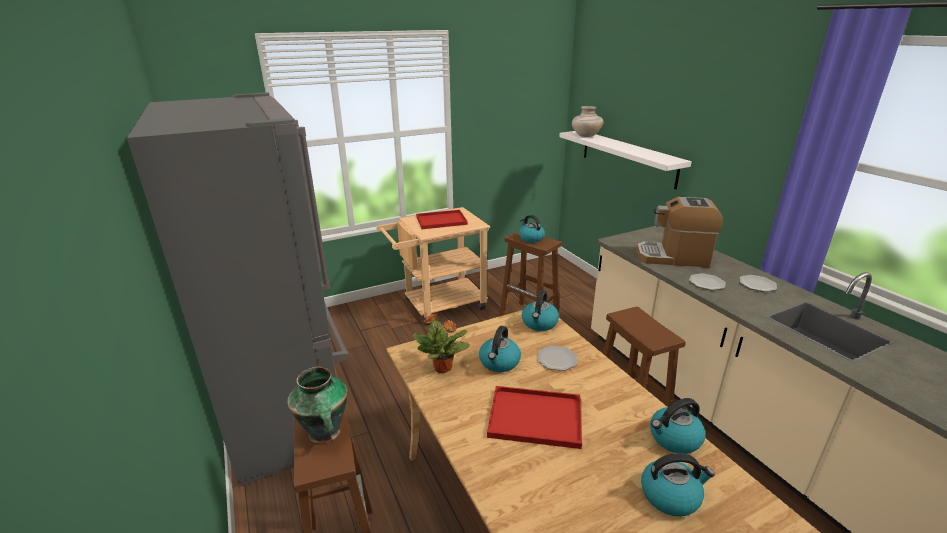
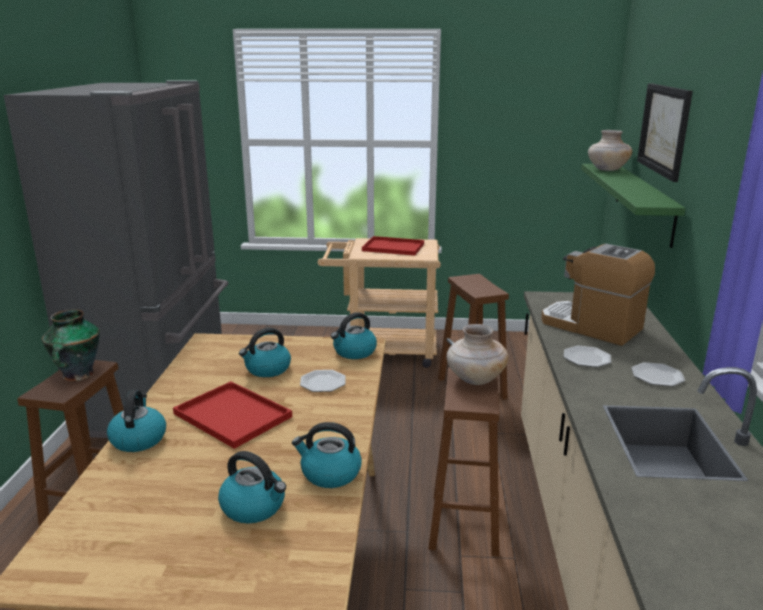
camera: 30 degrees right, 5 degrees down
(443, 368) = (215, 359): potted plant -> none
(530, 238) = (476, 283): kettle -> kettle (138, 439)
(627, 157) = (643, 202): white shelf -> green shelf
(637, 318) = (475, 379): none -> beige vase
(650, 105) = (664, 129): none -> picture

